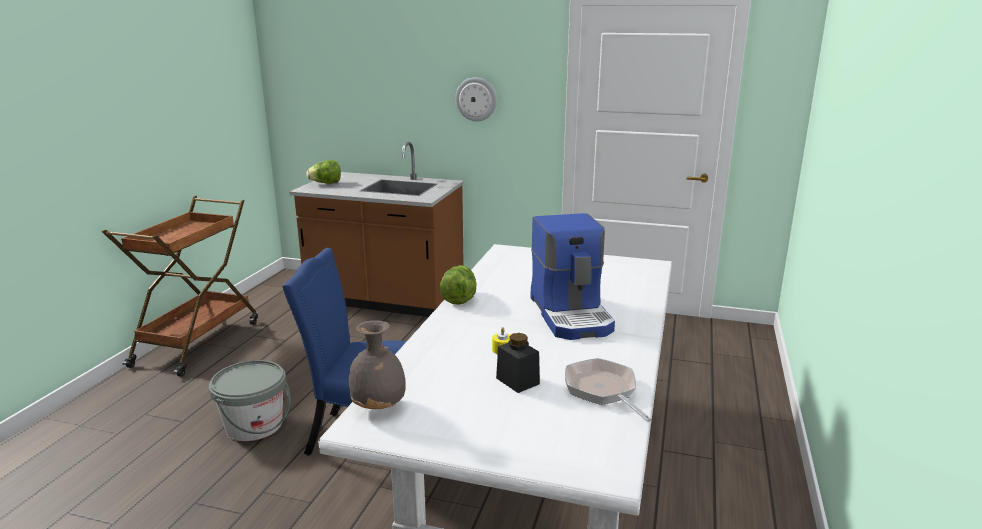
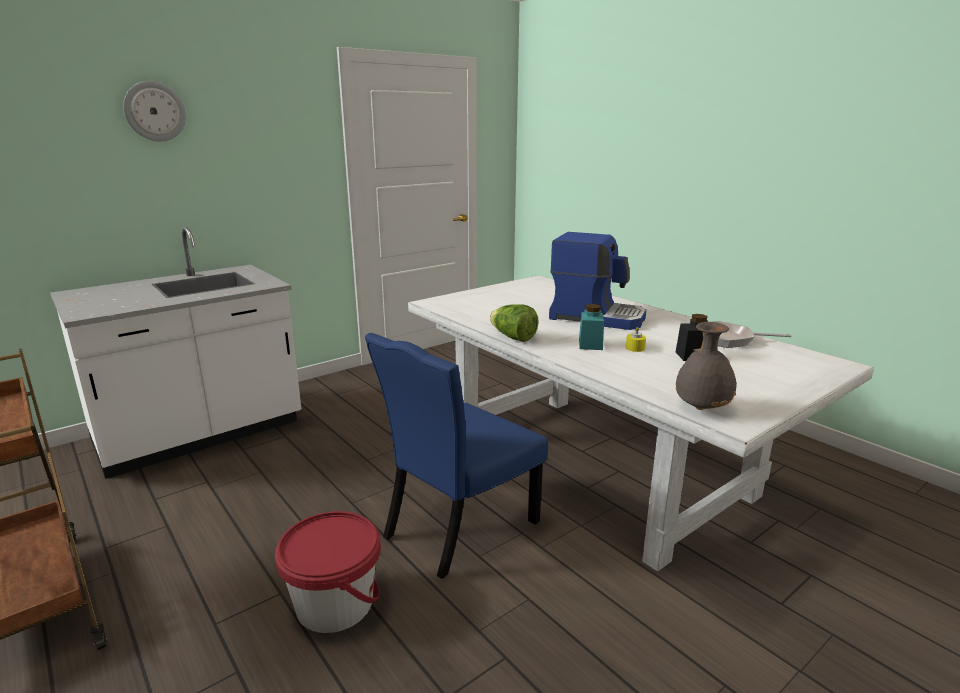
camera: 55 degrees left, 0 degrees up
(254, 425) = (335, 603): grey bucket -> red bucket
(326, 183) = (90, 303): lettuce -> none
(385, 300) = (200, 434): brown counter -> white counter
(476, 99) = (250, 167): wall clock -> wall clock (155, 111)
(485, 329) = (590, 344): none -> turquoise jar

